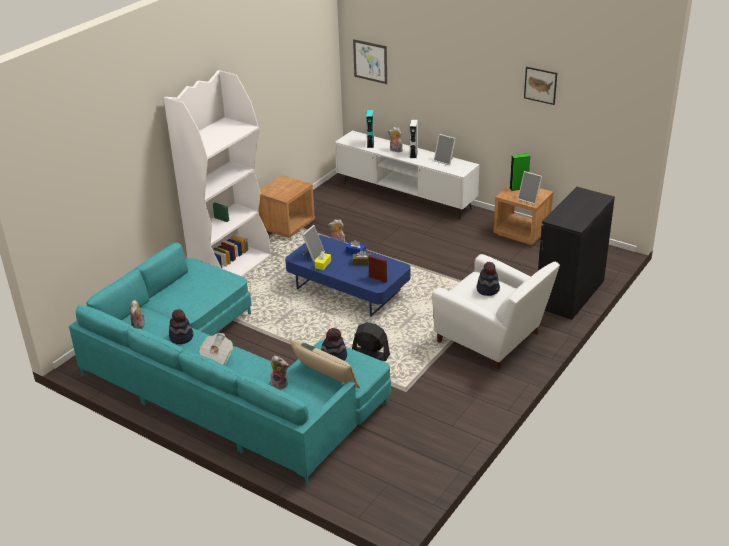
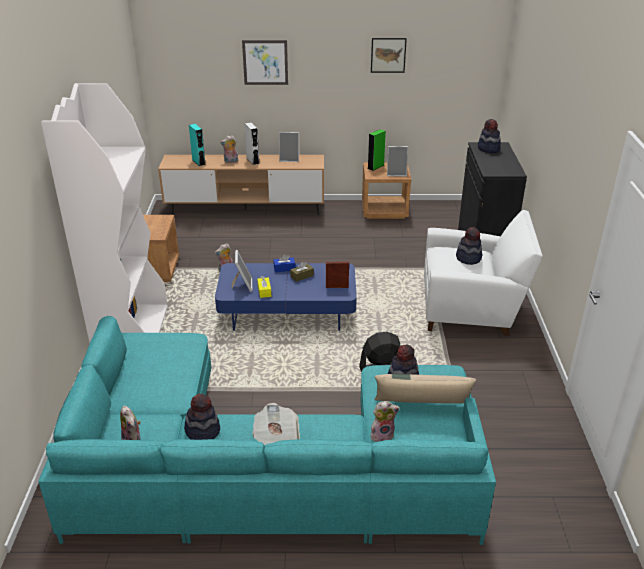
camera: 35 degrees left, 0 degrees up
(370, 61) = (180, 70): picture -> picture (265, 62)
(405, 196) = (245, 209): white tv stand -> brown tv stand
(585, 198) = (488, 149): none -> hat

